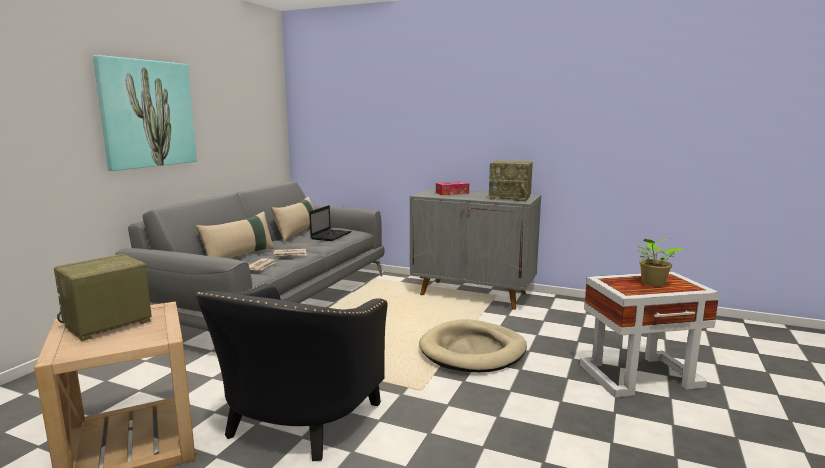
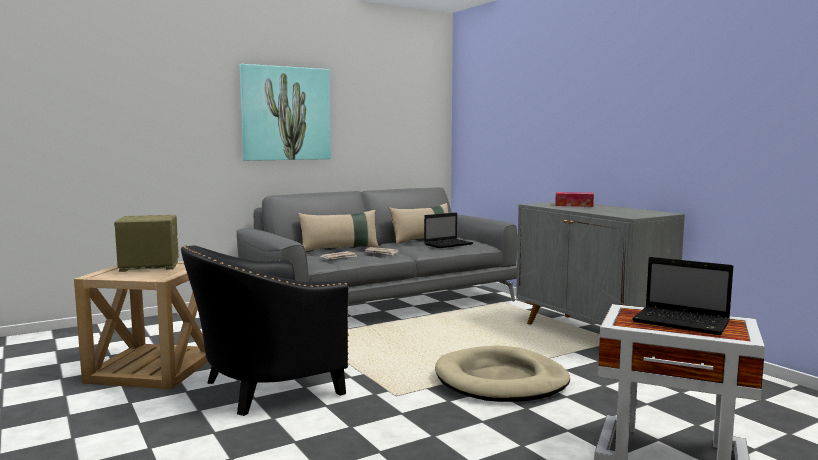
camera: 35 degrees right, 5 degrees down
(511, 198) = (630, 213): radio -> none
(652, 283) = (683, 322): potted plant -> laptop

